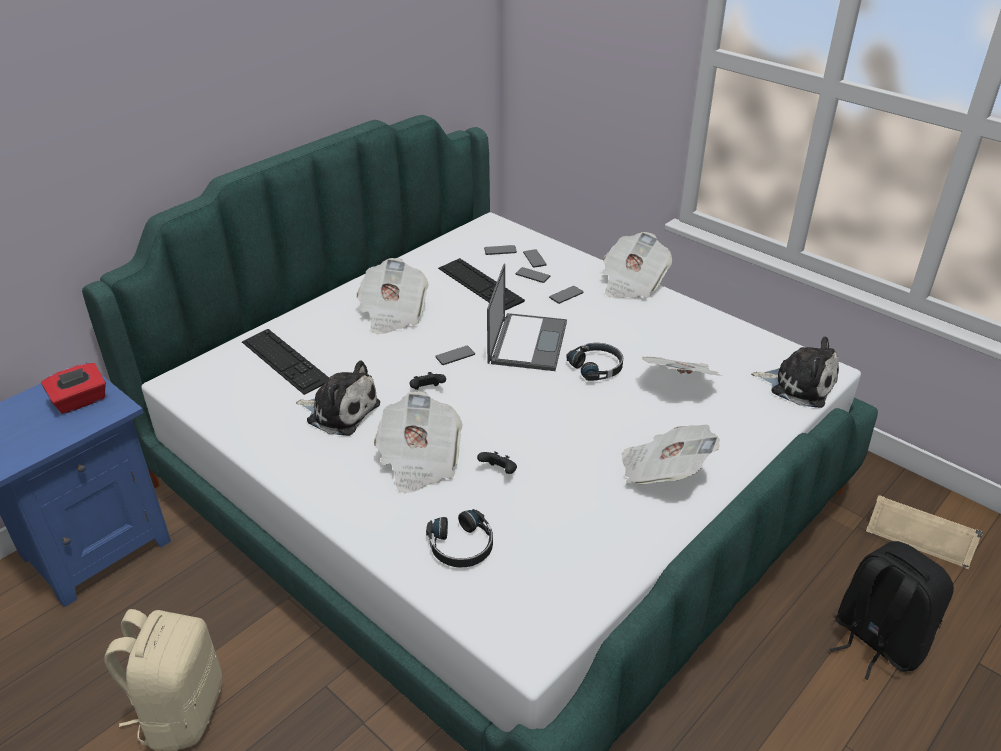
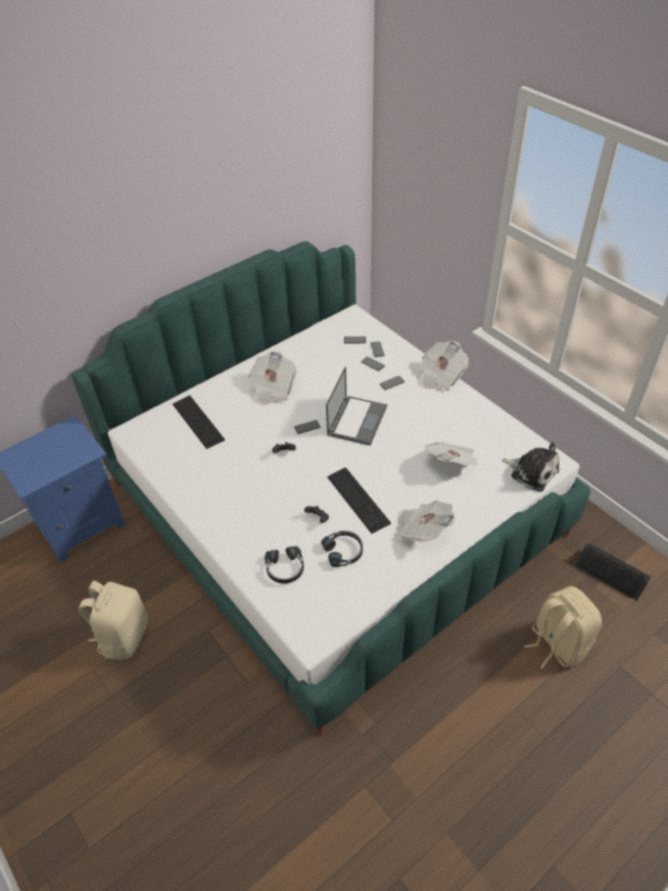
camera: 10 degrees right, 10 degrees up
(80, 401) = (70, 444): red tissue box -> none
(340, 411) = (227, 464): plush toy -> none
(419, 461) = (270, 506): newspaper -> none
(480, 284) = (335, 369): keyboard -> keyboard (358, 499)
(597, 367) = (399, 445): black headphones -> black headphones (344, 551)
(876, 641) = (556, 643): black backpack -> beige backpack
(920, 535) = (611, 573): beige speaker -> black speaker

